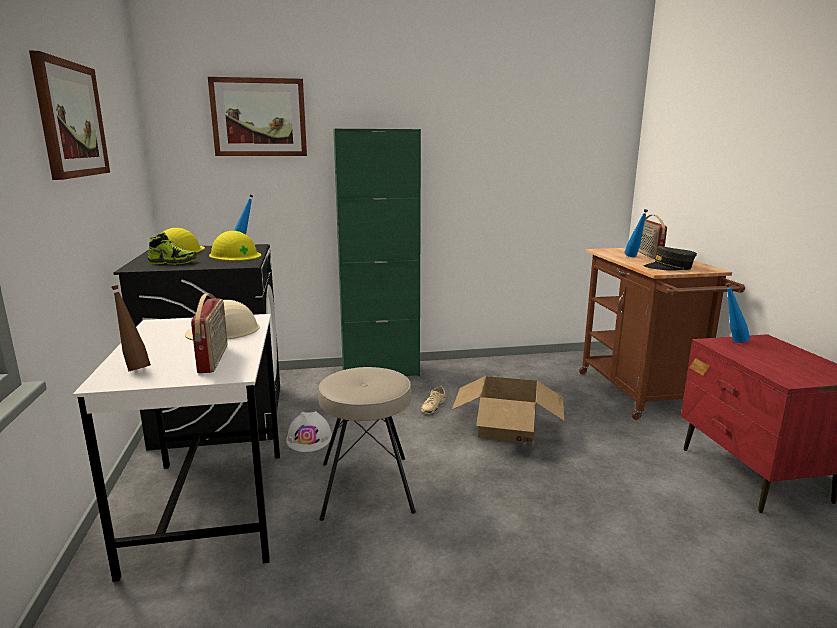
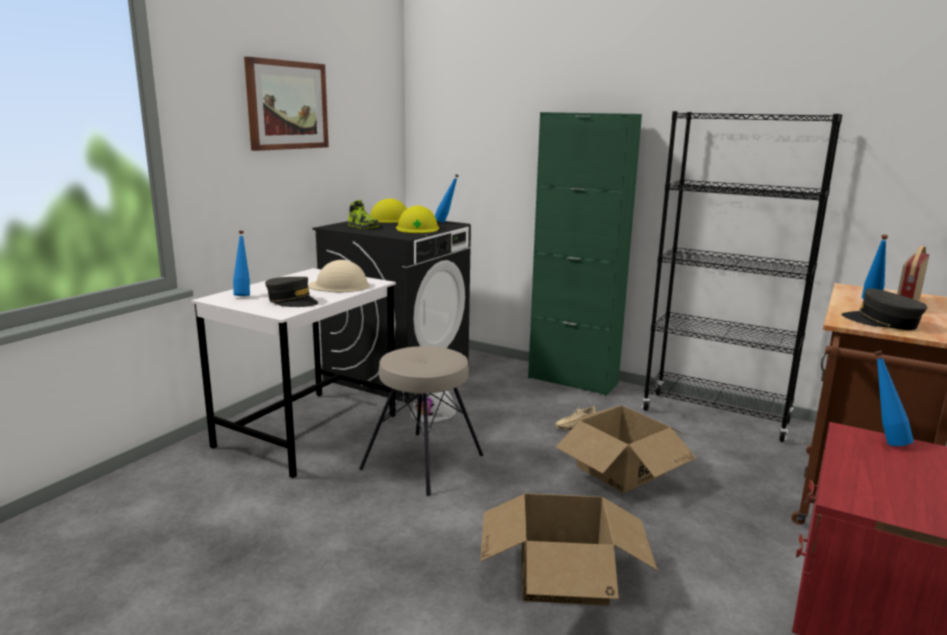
camera: 40 degrees right, 0 degrees up
(134, 368) = (243, 295): brown bottle -> blue bottle
(214, 359) = (292, 301): radio -> grey cap
(259, 117) = (493, 100): picture -> none
(504, 367) = (715, 416): none -> black bookcase
(587, 522) = (562, 575): none -> cardboard box

